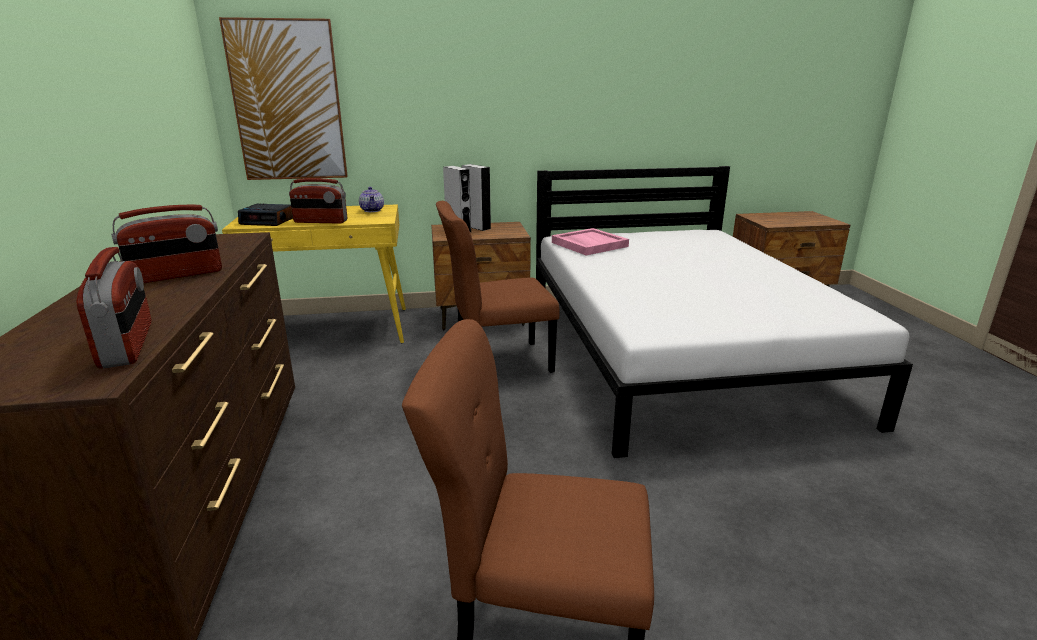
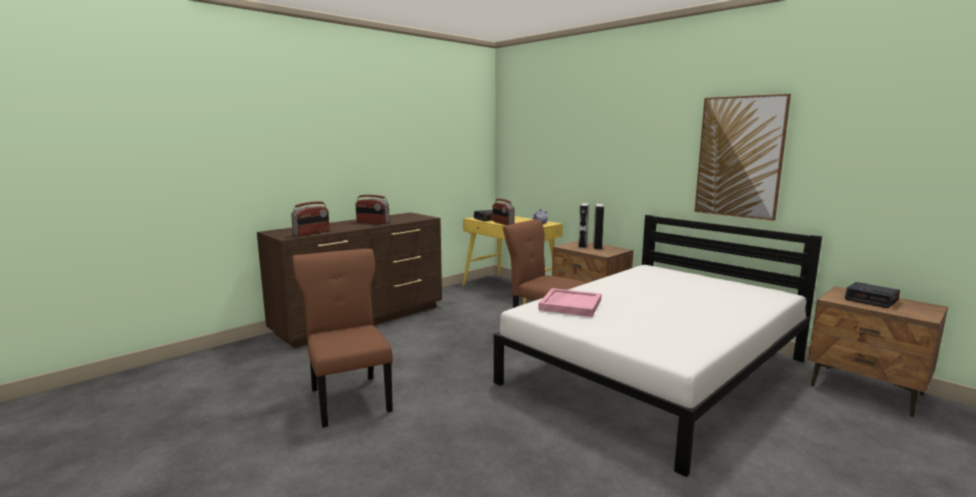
camera: 55 degrees right, 10 degrees down
(288, 102) = (522, 158): picture -> picture (739, 157)
(588, 244) = (650, 273): pink tray -> pink tray (570, 305)
(783, 218) = (872, 300): none -> alarm clock

